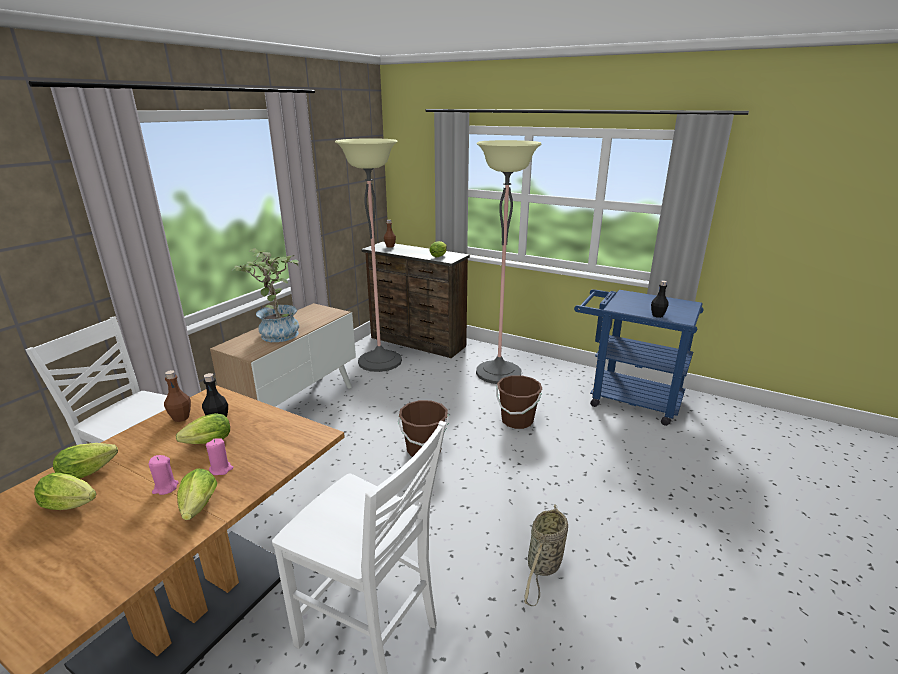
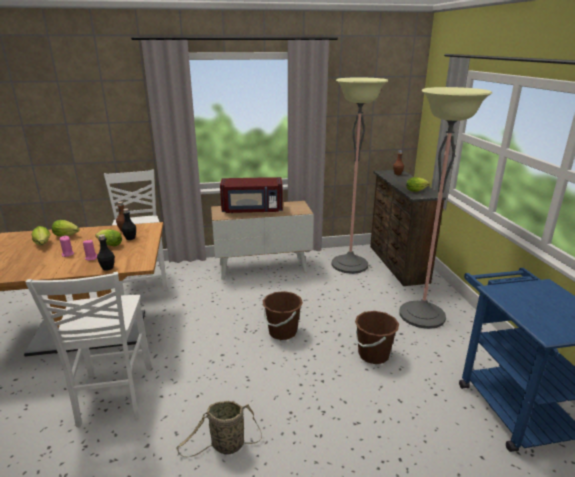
camera: 50 degrees right, 0 degrees up
(198, 509) = (57, 268): lettuce -> none
(277, 332) = (252, 210): potted plant -> red microwave
(657, 315) = (526, 317): black bottle -> black bottle (107, 268)

